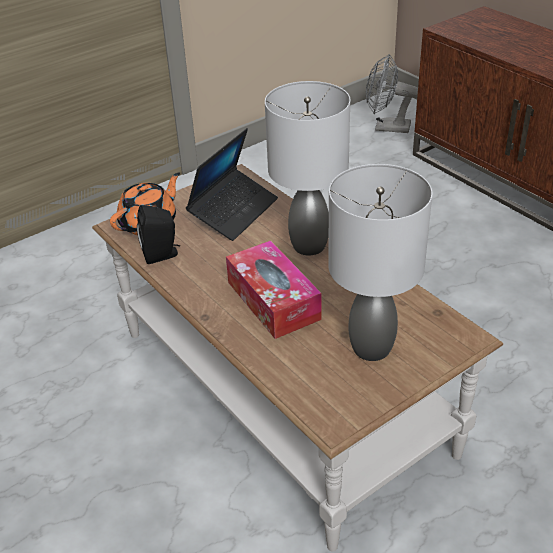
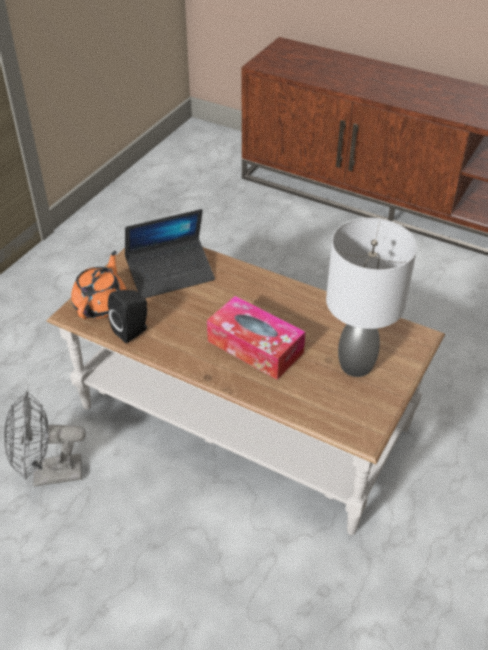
camera: 25 degrees left, 5 degrees up
(234, 211) = (171, 274): laptop -> laptop turned 60 degrees clockwise
(309, 246) = (255, 291): grey table lamp -> none
(386, 127) = (206, 156): grey fan -> grey fan (49, 474)

